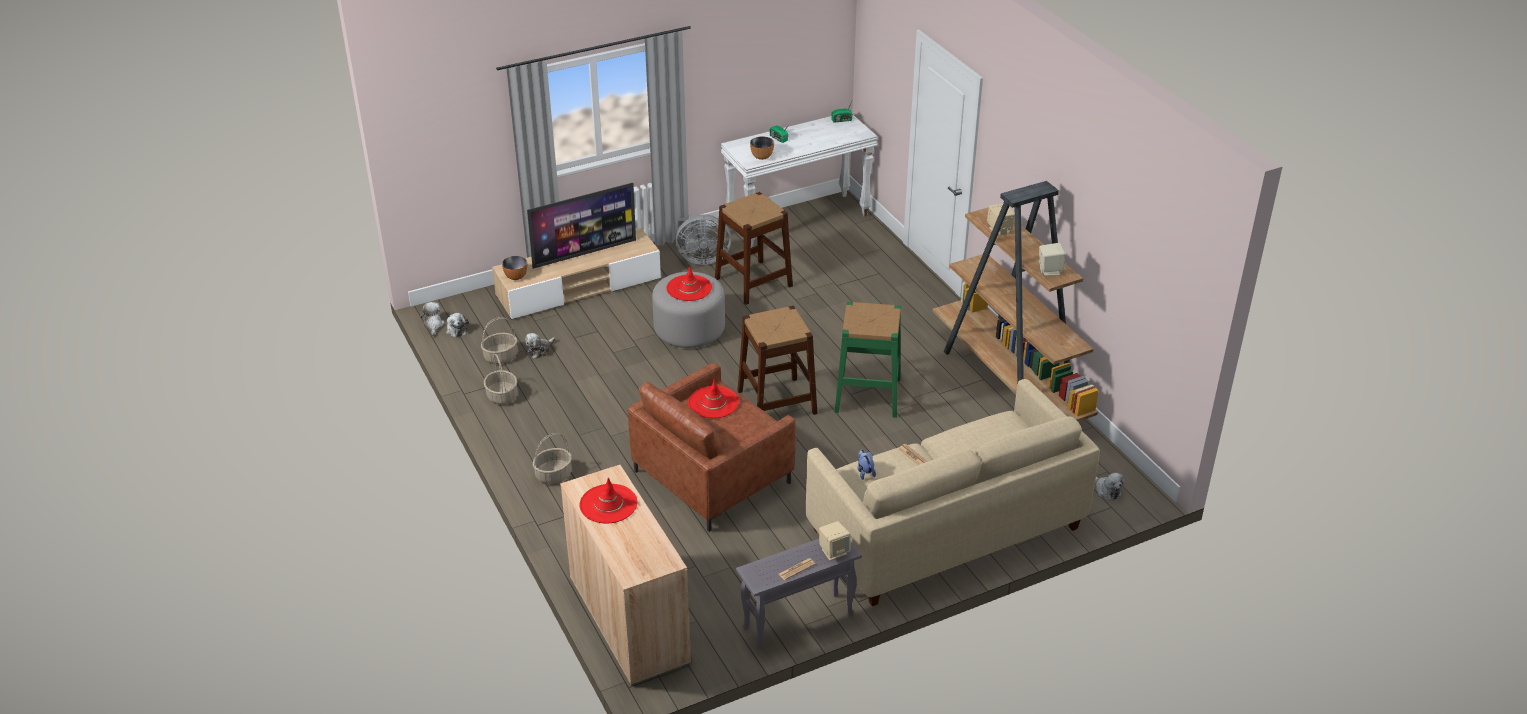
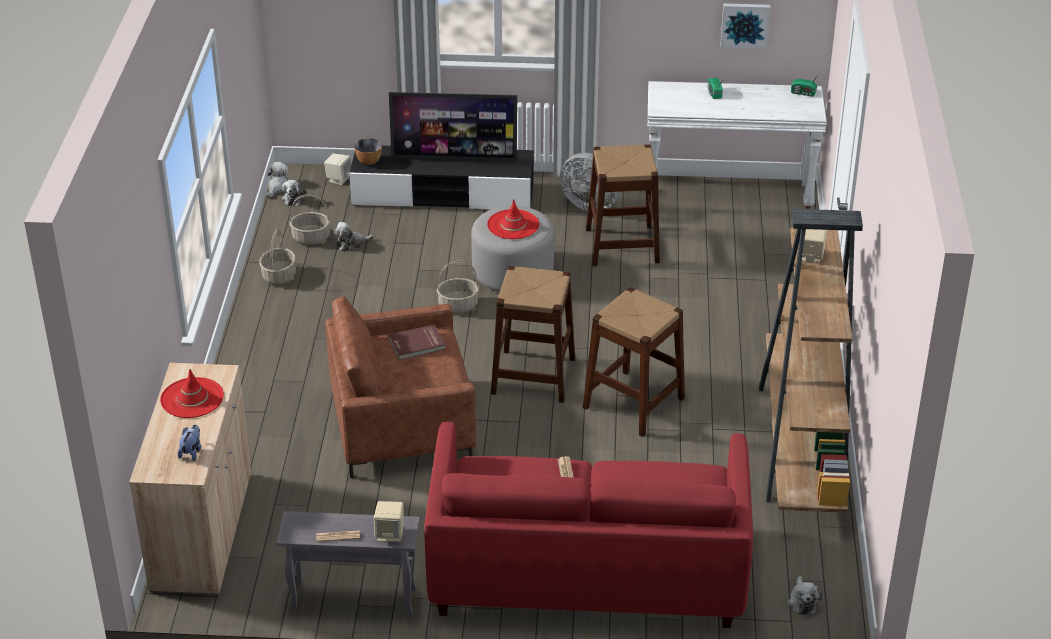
camera: 30 degrees right, 0 degrees up
(554, 474) = (258, 367): basket -> basket (458, 305)
(579, 287) = (443, 195): beige tv stand -> black tv stand
(713, 402) = (417, 344): red hat -> red book
(762, 157) = (677, 107): bowl -> none
(790, 76) = (745, 24): none -> picture
(865, 472) = (500, 469): plush toy -> plush toy (192, 452)
(868, 395) = (634, 403): green stool -> brown stool
(945, 529) = (586, 570): beige sofa -> red sofa
(1049, 270) = (821, 317): beige speaker -> beige speaker (339, 179)

